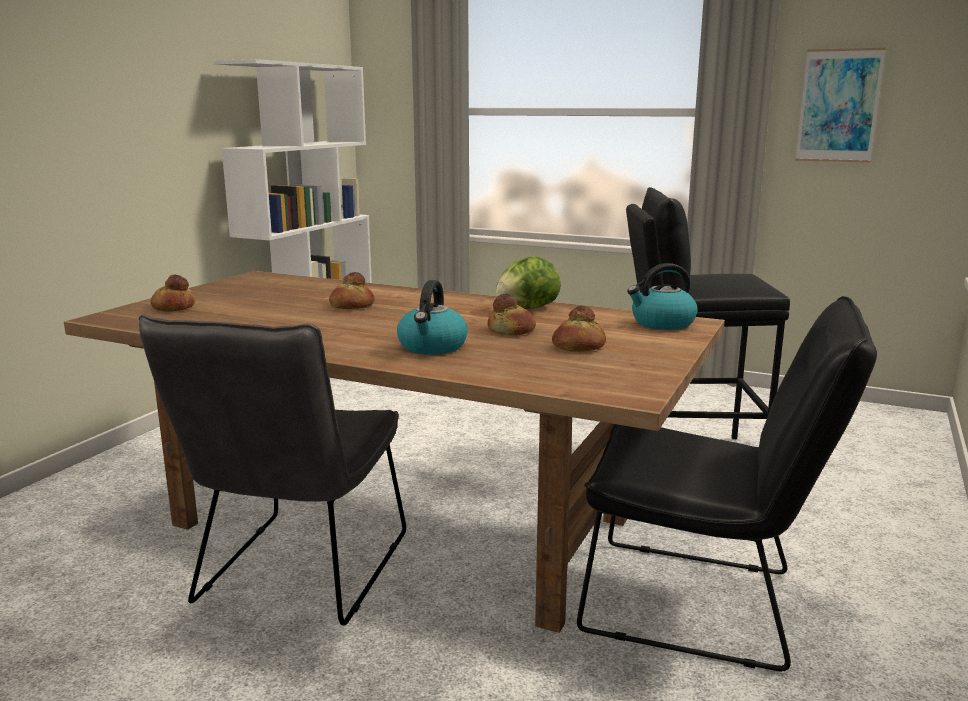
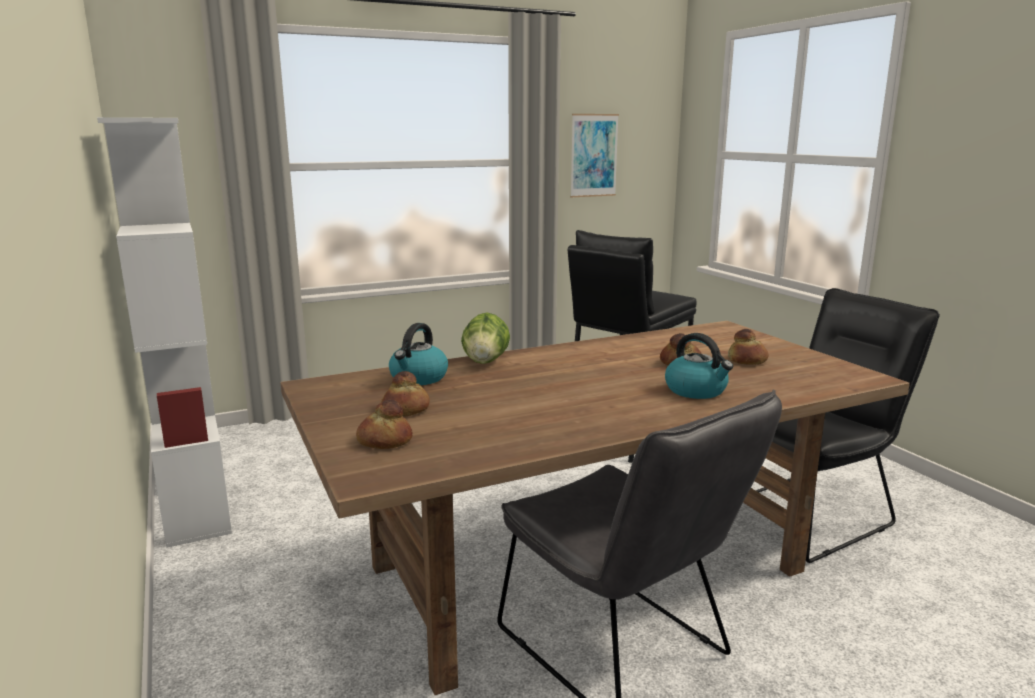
camera: 50 degrees left, 0 degrees up
(351, 306) = (519, 382): bread -> bread (406, 409)
(526, 309) = (626, 345): lettuce -> lettuce (486, 361)
(662, 323) = (718, 332): kettle -> kettle (418, 378)

